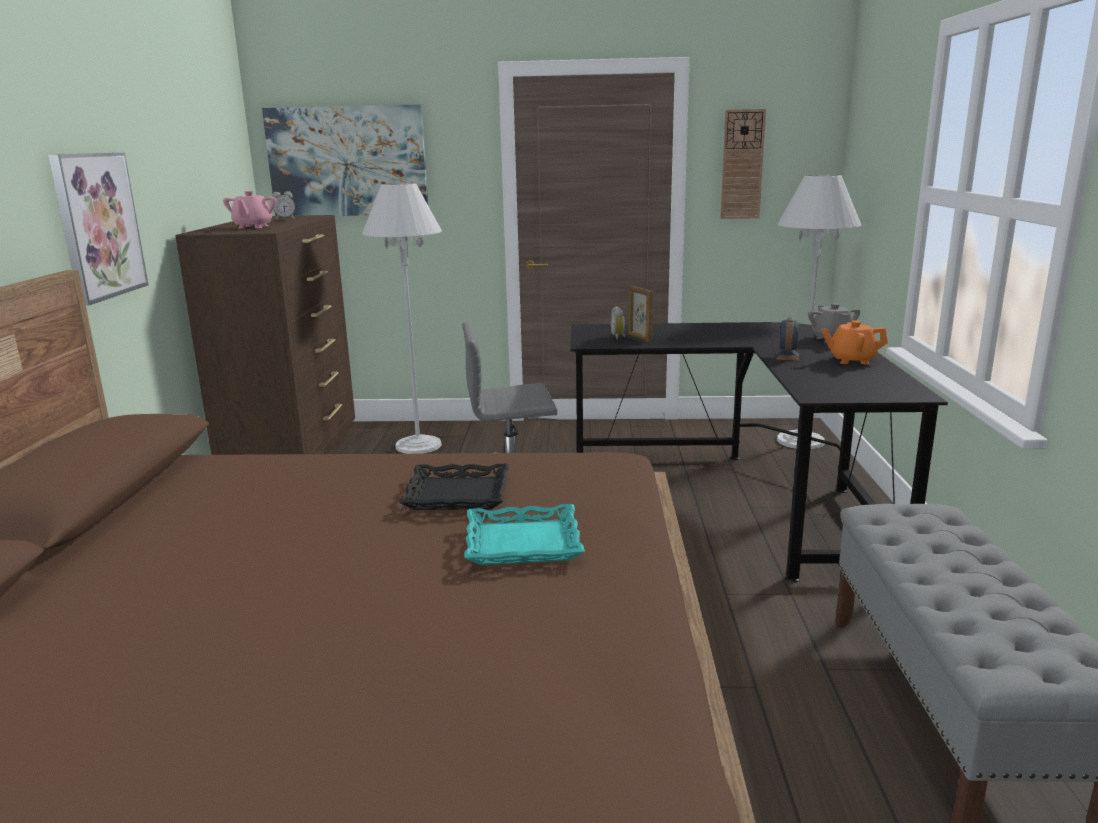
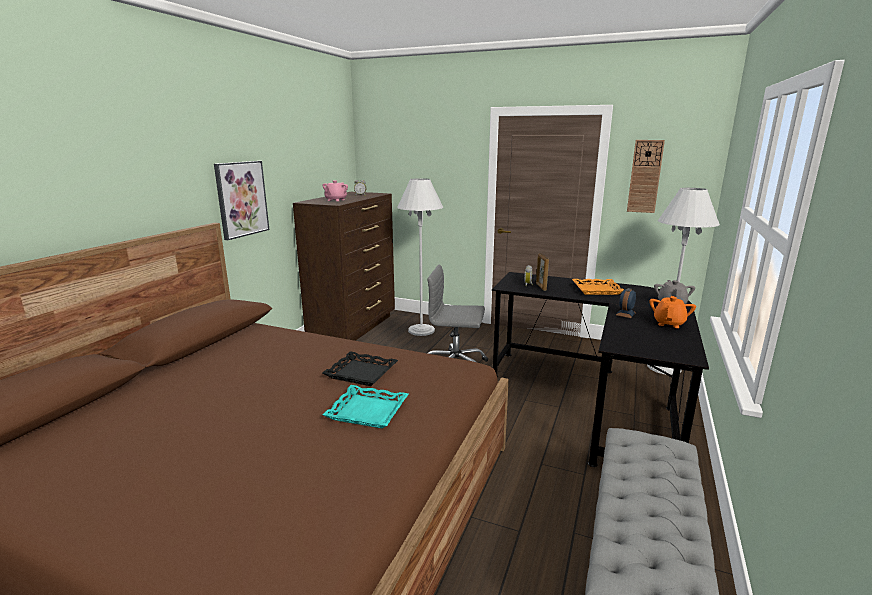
camera: 20 degrees right, 0 degrees up
(347, 162) = (403, 163): picture -> none
(720, 333) = (597, 290): none -> orange tray
(851, 360) = (669, 323): orange teapot -> orange teapot turned 90 degrees clockwise

